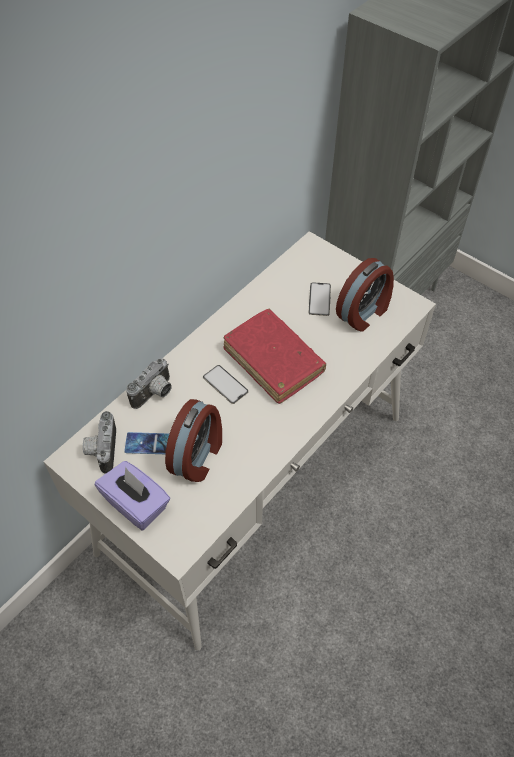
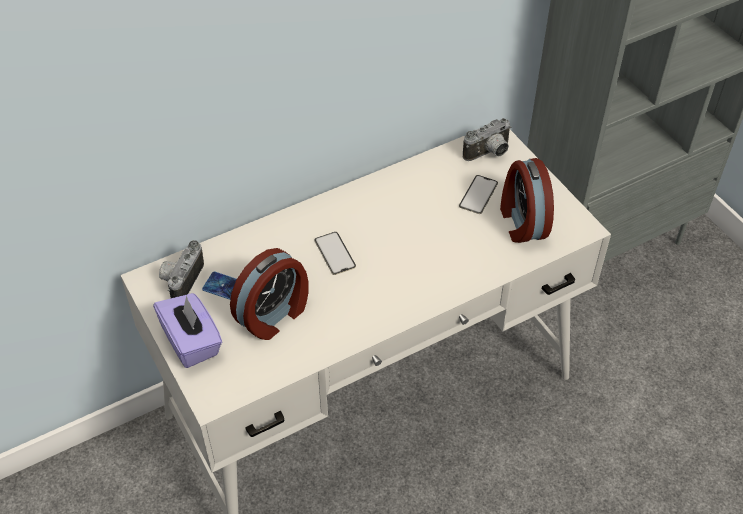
camera: 20 degrees right, 5 degrees down
(155, 394) = (258, 242): camera -> camera (489, 153)
(273, 361) = (397, 244): red book -> none
(364, 313) = (522, 222): alarm clock -> alarm clock turned 105 degrees clockwise

